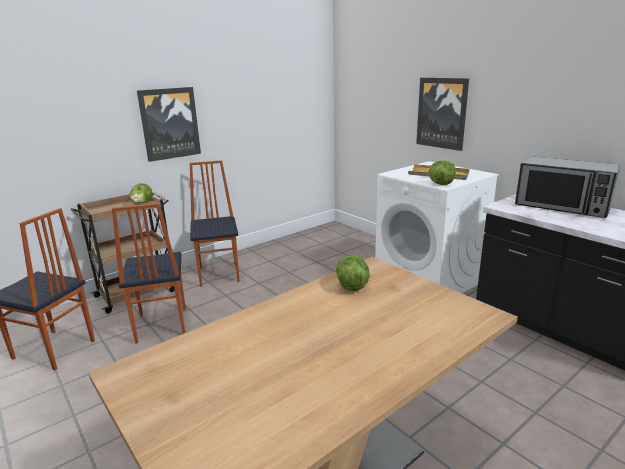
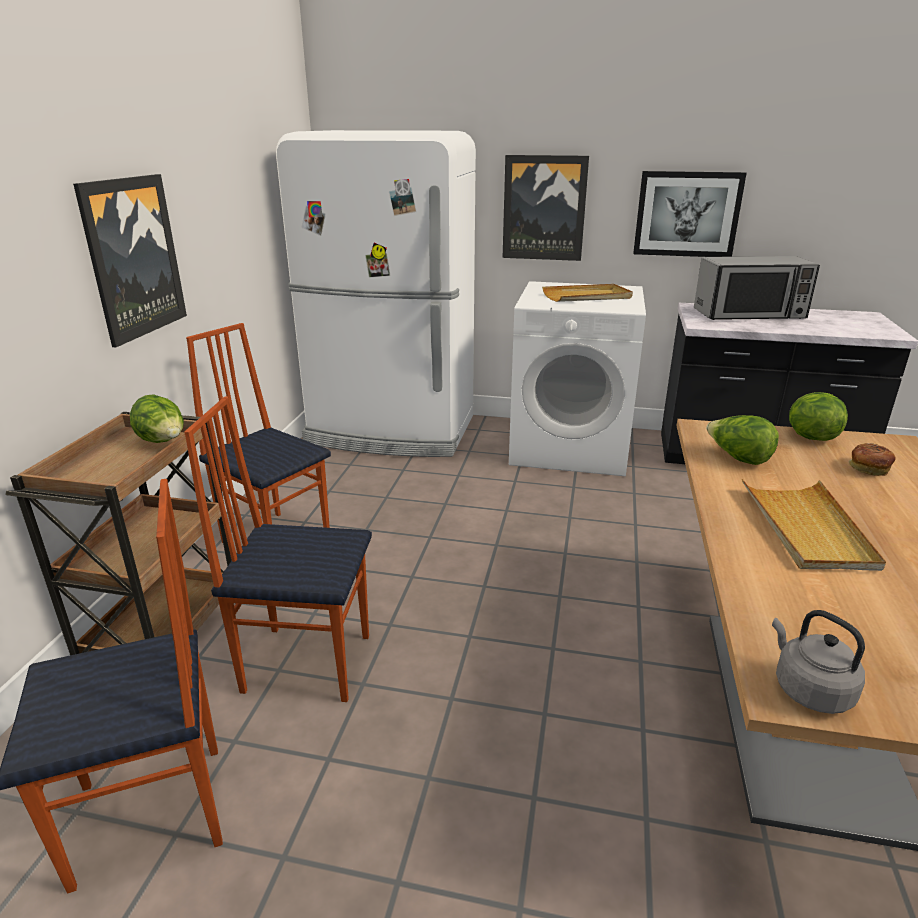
camera: 40 degrees left, 5 degrees up
(128, 377) = (808, 689): none -> grey kettle
(160, 325) = (307, 661): chair -> chair turned 150 degrees clockwise
(297, 327) = (806, 528): none -> beige tray
(340, 241) = (391, 431): none -> white fridge
(419, 318) = (868, 469): none -> bread
(441, 184) = (620, 307): lettuce -> lettuce (810, 437)
(535, 123) = (687, 214): none -> picture

